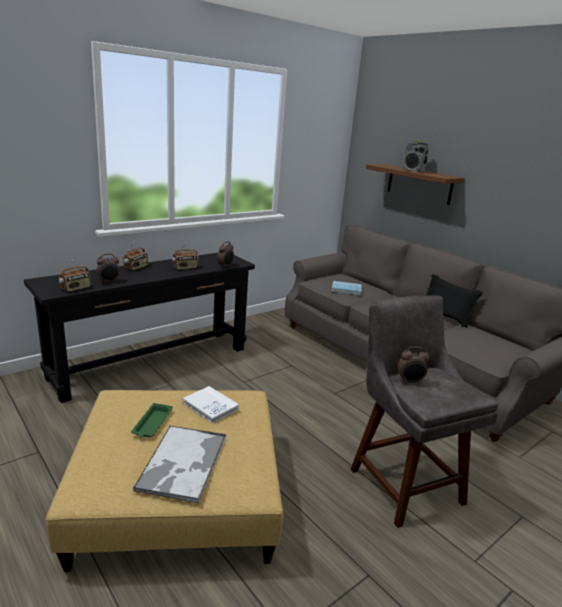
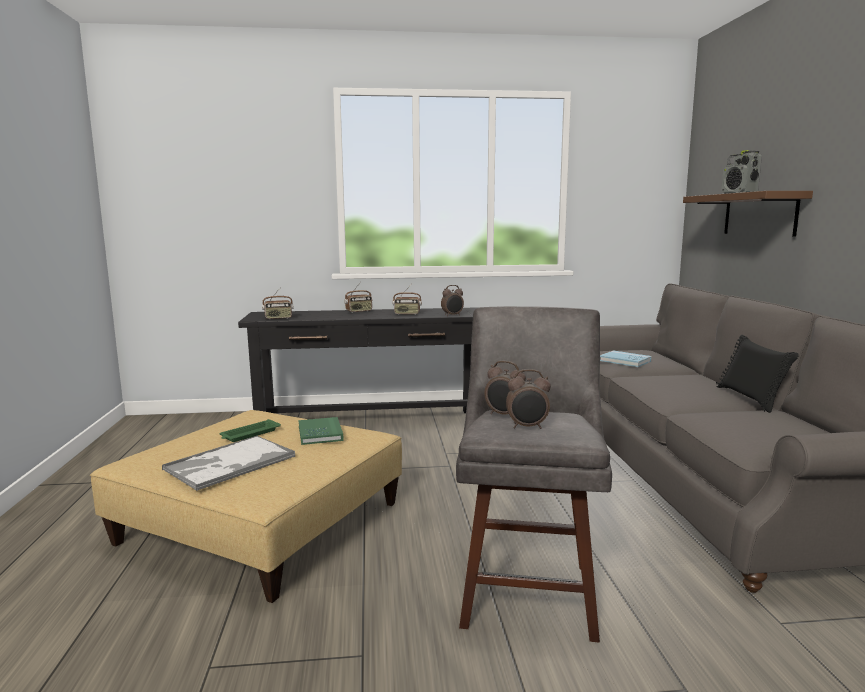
camera: 35 degrees right, 10 degrees down
(109, 282) = (314, 317): alarm clock -> alarm clock (527, 427)
(210, 406) = (320, 433): white book -> green book

